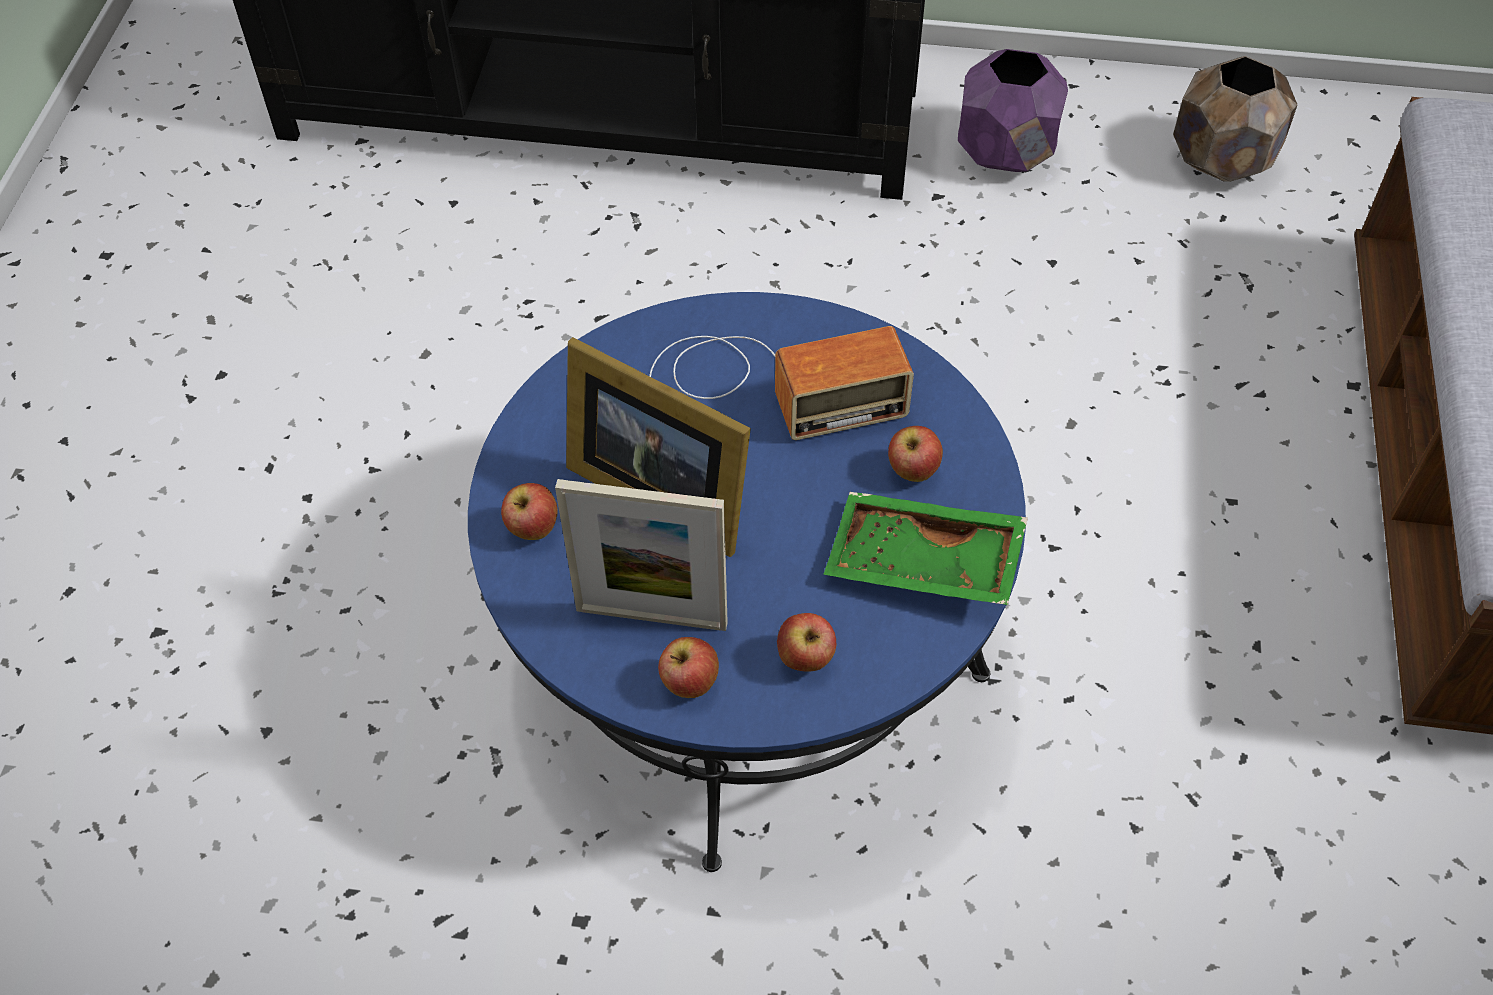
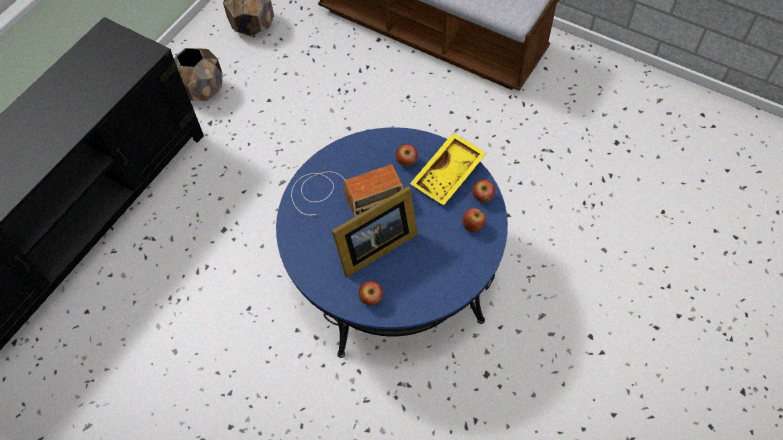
camera: 65 degrees left, 5 degrees up
(651, 617) = (432, 270): picture frame -> none
(689, 683) = (467, 267): apple -> apple (482, 197)
(767, 387) = (342, 193): radio -> radio turned 60 degrees clockwise
(922, 565) = (449, 175): green tray -> yellow tray
(1006, 152) = (202, 90): purple planter -> brown planter

